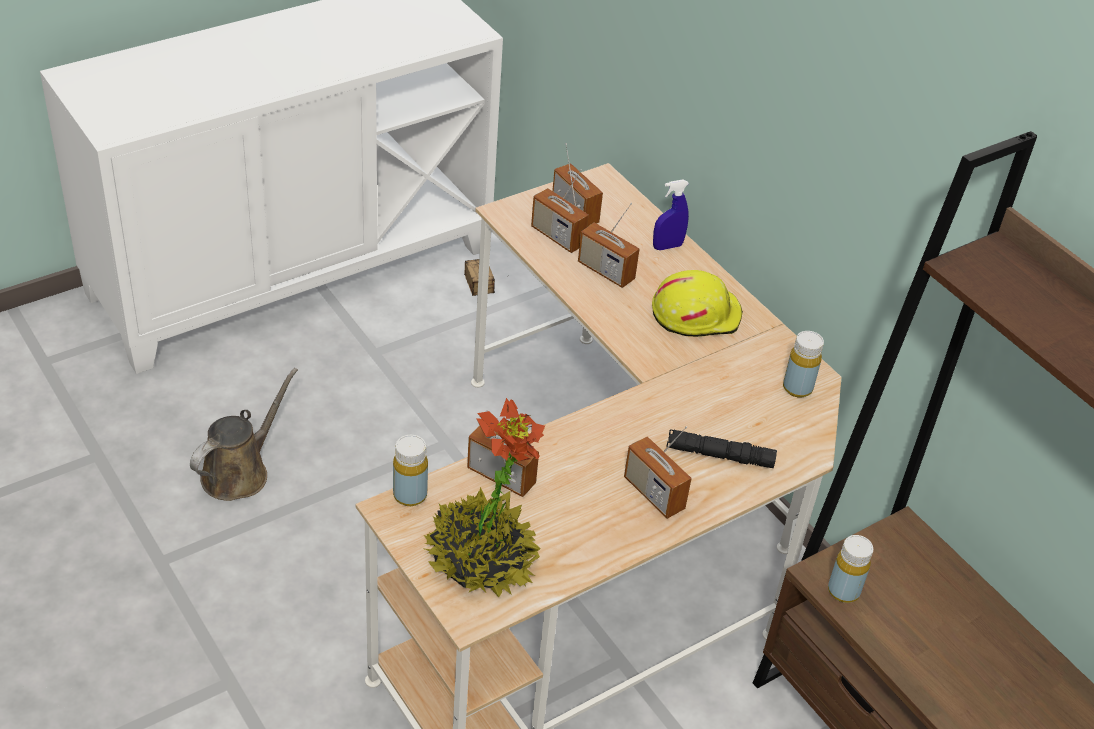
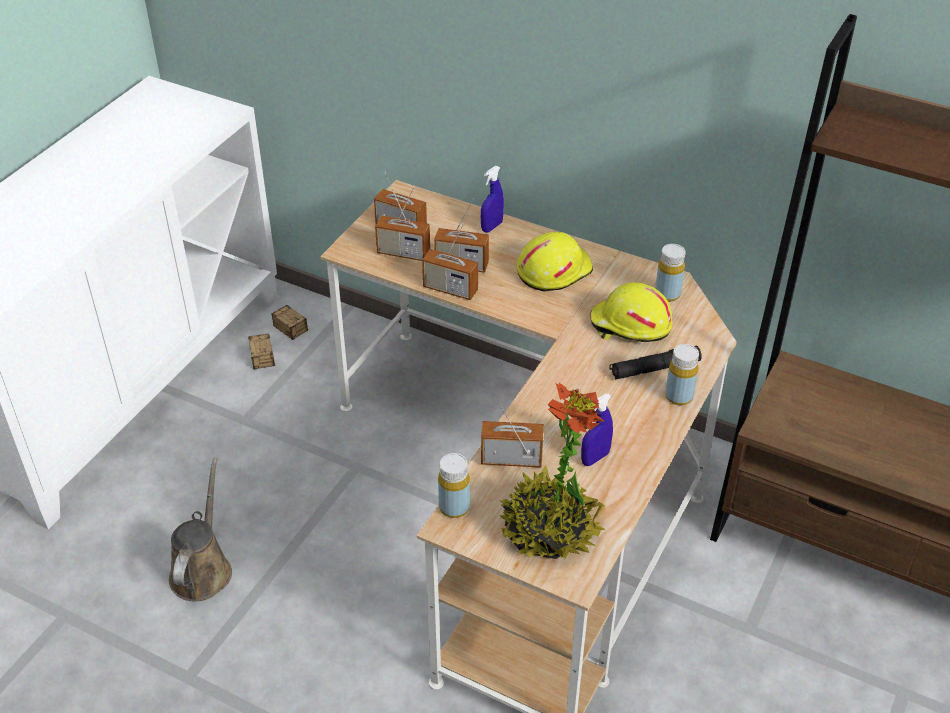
camera: 25 degrees left, 0 degrees up
(425, 316) = (265, 372): none -> storage box
(584, 513) = (595, 458): none -> blue spray bottle
(654, 494) = (632, 419): radio -> radio (450, 289)
(729, 402) = (630, 326): none -> yellow hard hat
(843, 591) = (787, 432): yellow bottle -> yellow bottle (679, 396)

